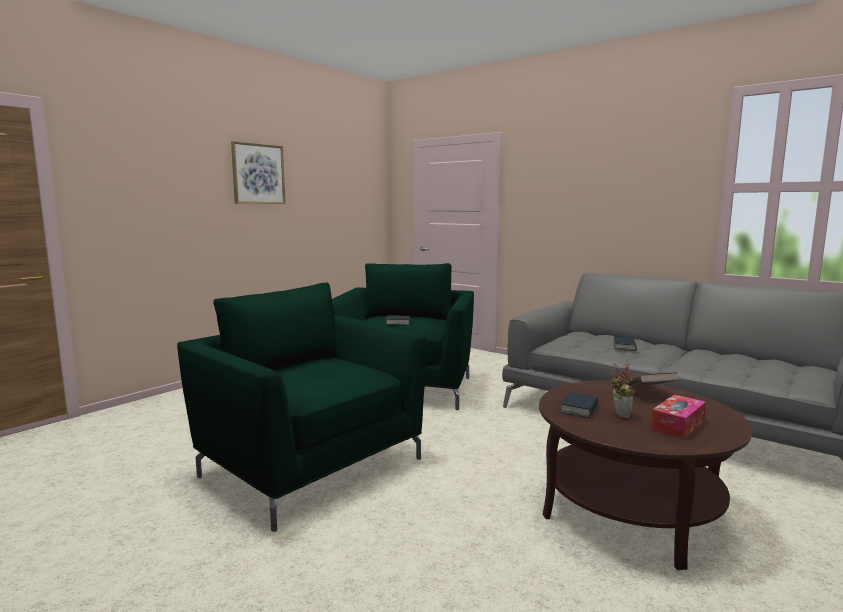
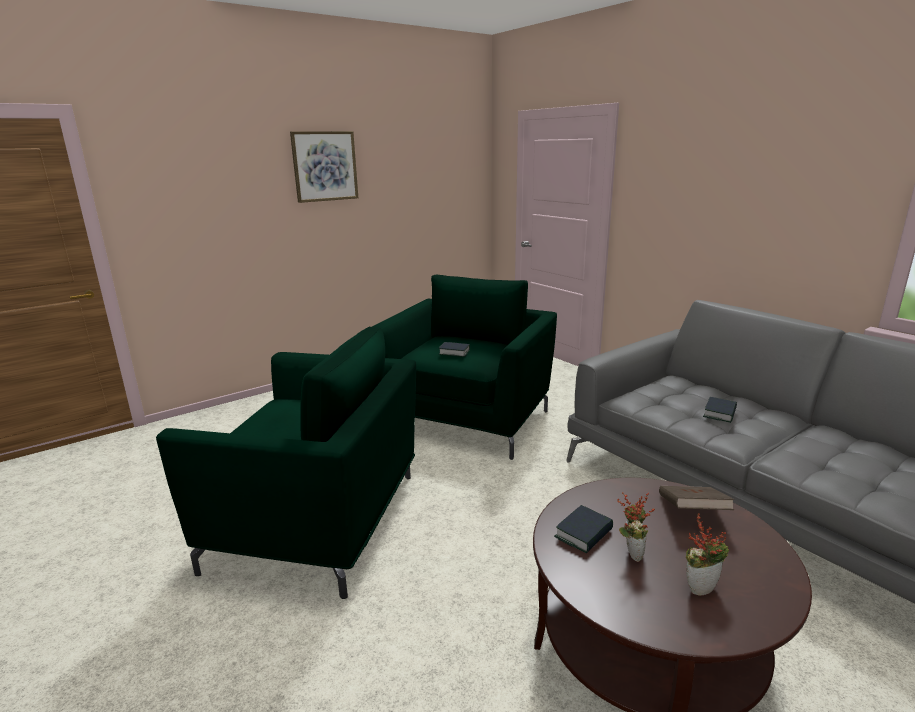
camera: 15 degrees right, 10 degrees up
(311, 465) = (319, 521): green armchair -> green armchair turned 135 degrees clockwise
(677, 425) = (700, 586): tissue box -> potted plant

